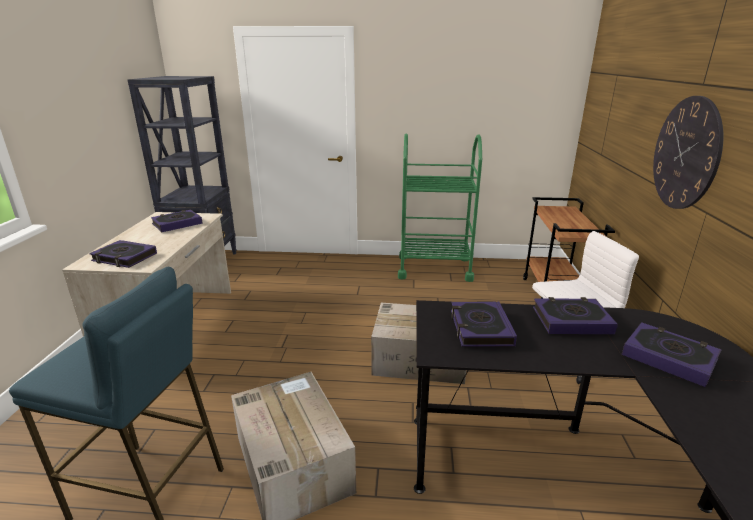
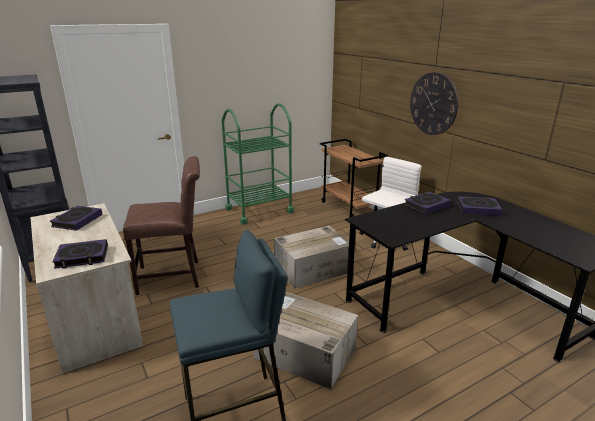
camera: 35 degrees left, 0 degrees up
(272, 312) = (173, 276): none -> brown chair
(480, 328) = (395, 222): book -> none

